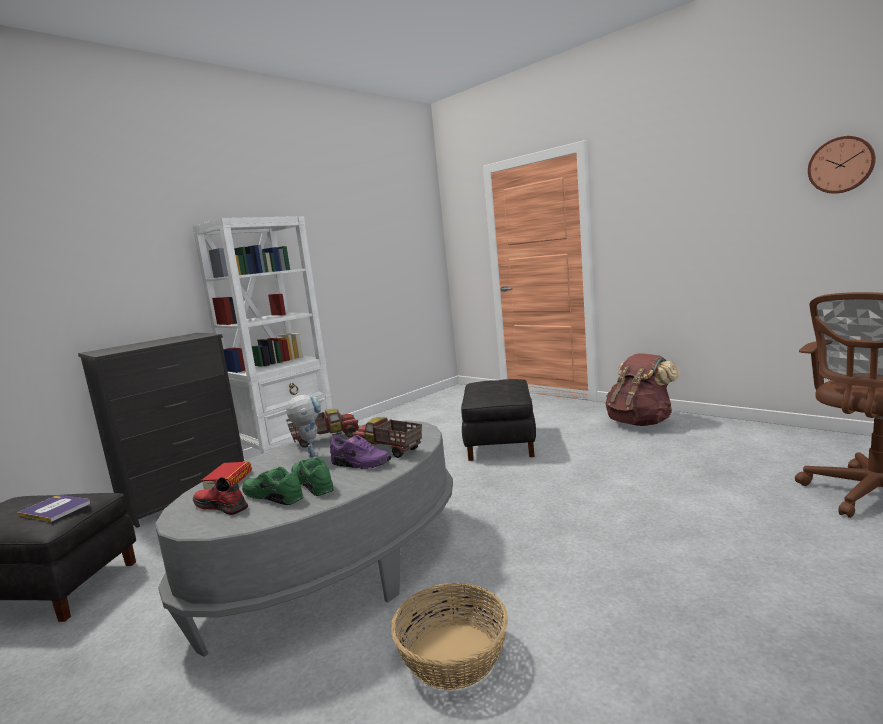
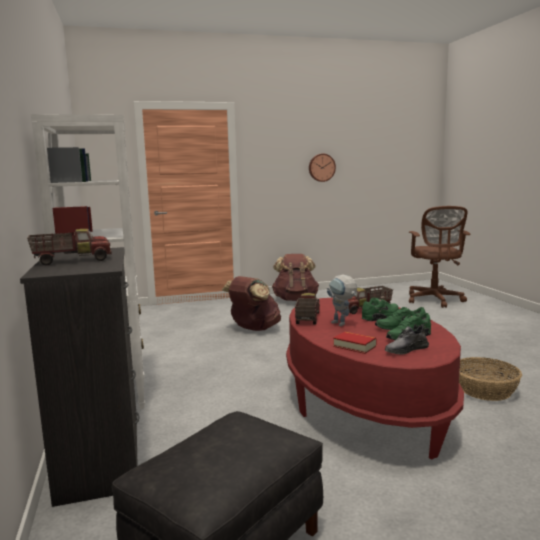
camera: 60 degrees left, 0 degrees up
(55, 509) = (249, 434): book -> none
(146, 343) = (72, 261): none -> toy truck
(221, 506) = (406, 349): red shoe -> grey shoe
(311, 456) = (342, 324): toy robot -> toy robot turned 135 degrees counterclockwise
(334, 567) = (364, 404): grey coffee table -> red coffee table
(360, 464) = (381, 316): purple shoe -> green shoe
(499, 443) = (254, 329): black ottoman -> brown backpack
(841, 165) = (372, 147): wall clock -> wall clock (321, 167)

